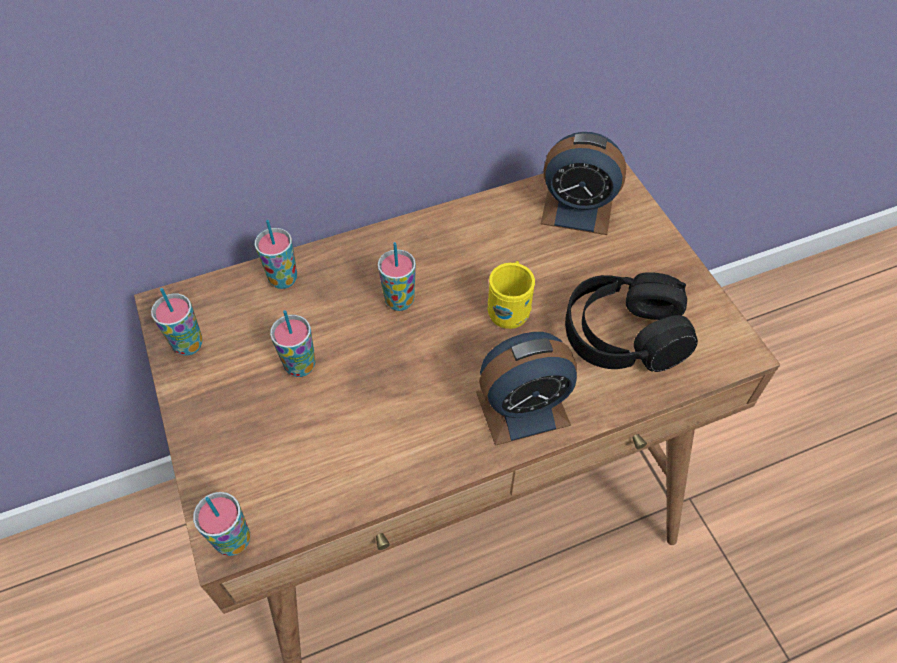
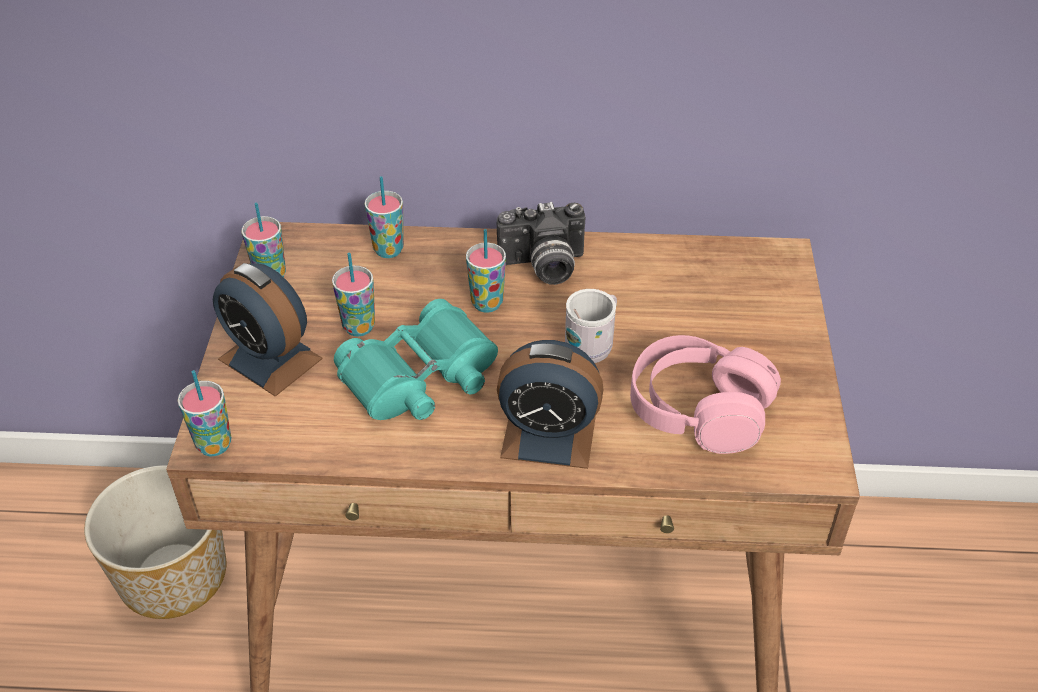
camera: 25 degrees right, 10 degrees down
(155, 594) = (174, 575): none -> planter
(385, 395) = (421, 378): none -> turquoise binoculars
(427, 249) = (543, 267): none -> camera
(509, 309) = (592, 346): yellow mug -> white mug
(577, 210) = (725, 280): alarm clock -> alarm clock (270, 359)
(623, 335) = (698, 409): black headphones -> pink headphones

